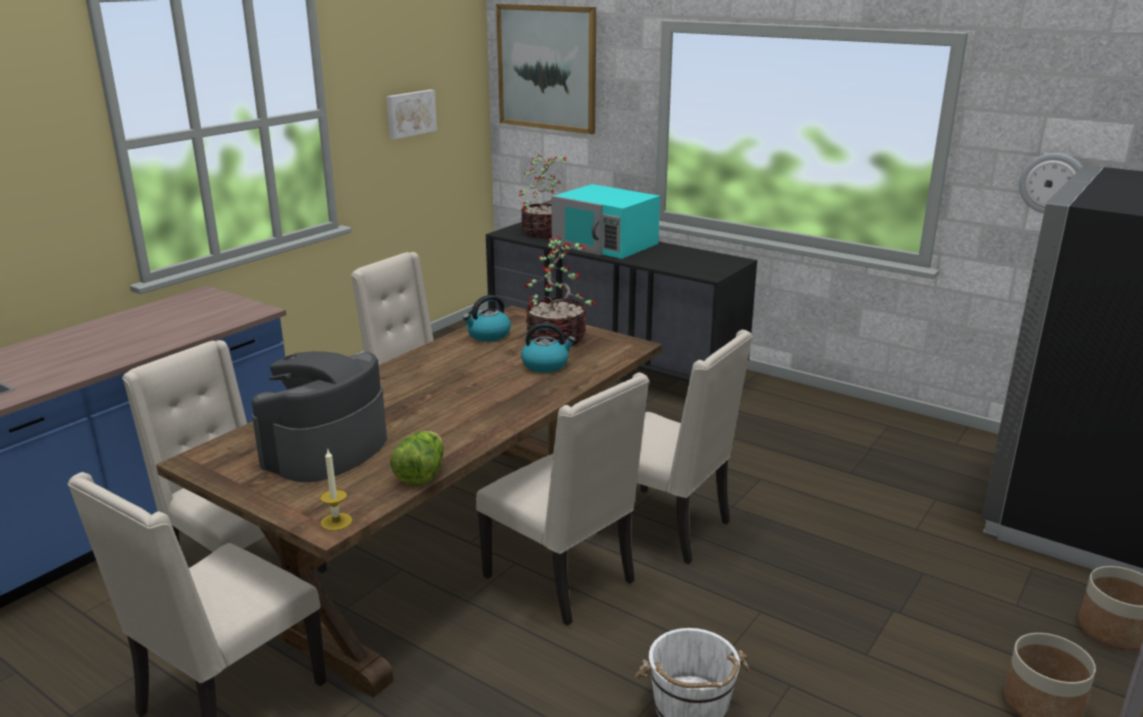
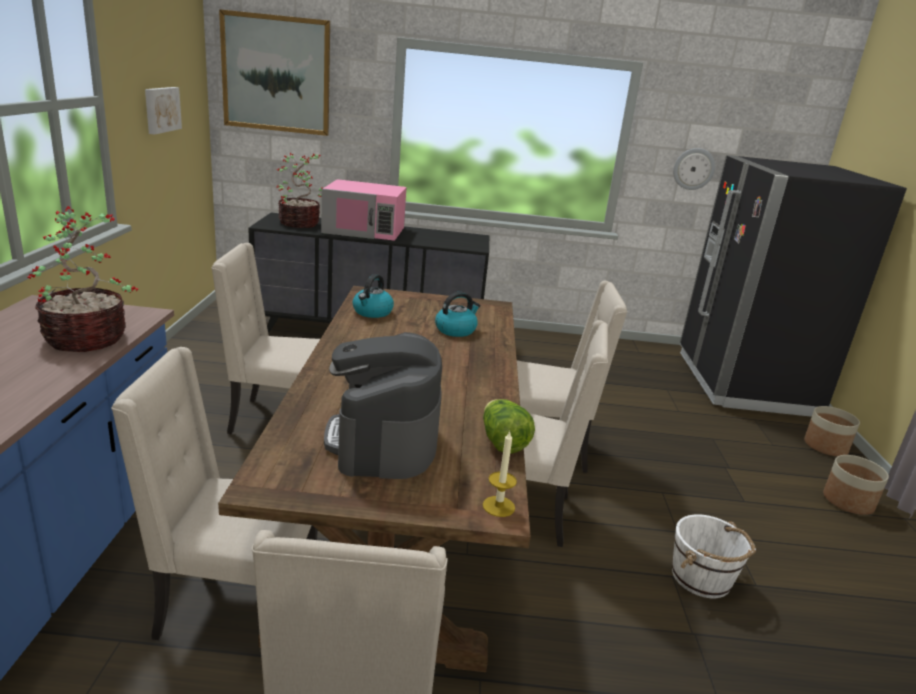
camera: 35 degrees left, 0 degrees up
(558, 339) = (433, 308): potted plant -> potted plant (88, 339)
(605, 244) = (364, 230): turquoise microwave -> pink microwave

